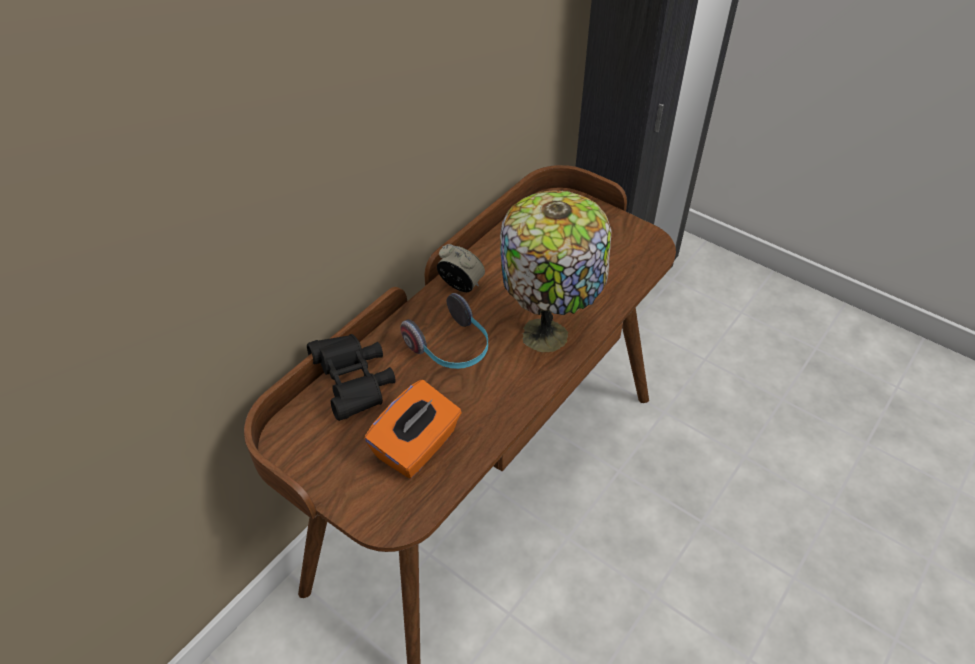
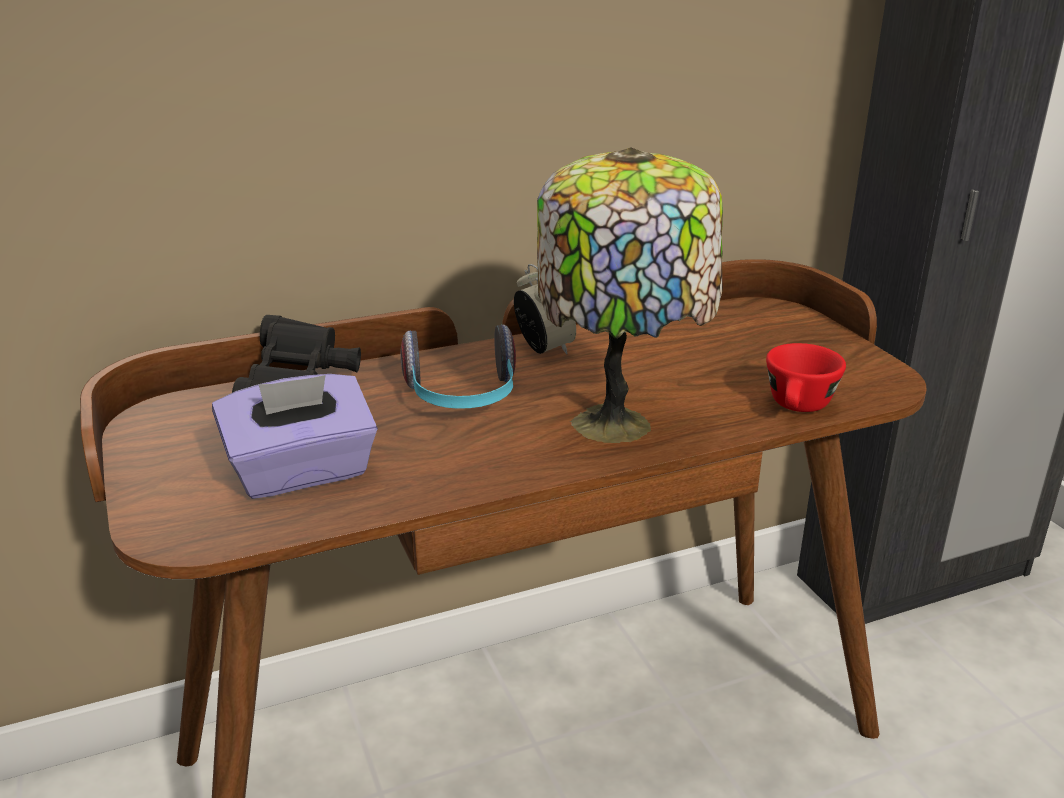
camera: 30 degrees right, 20 degrees down
(417, 446) = (302, 473): orange tissue box -> purple tissue box
(625, 283) = (799, 408): none -> red cup

